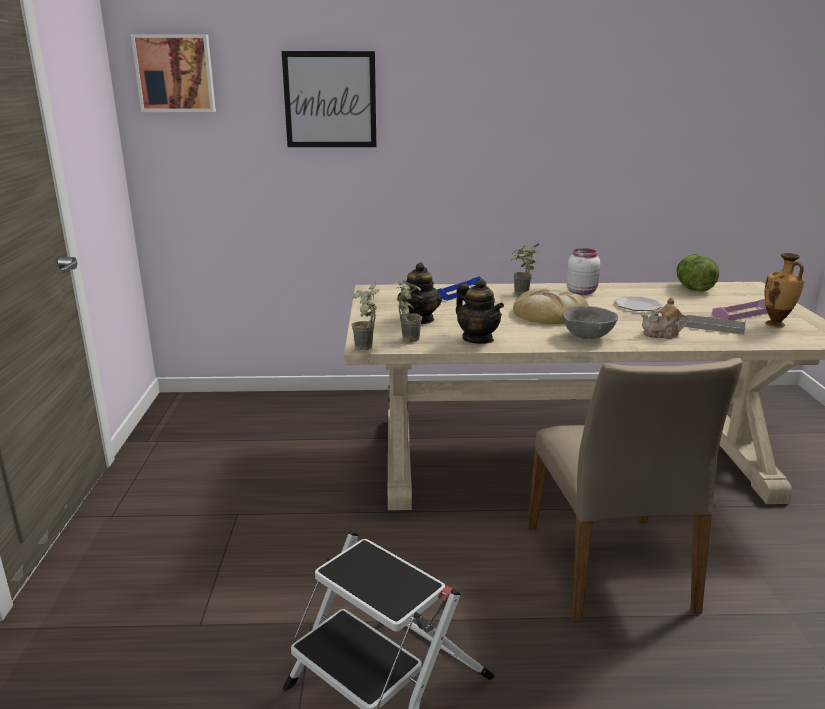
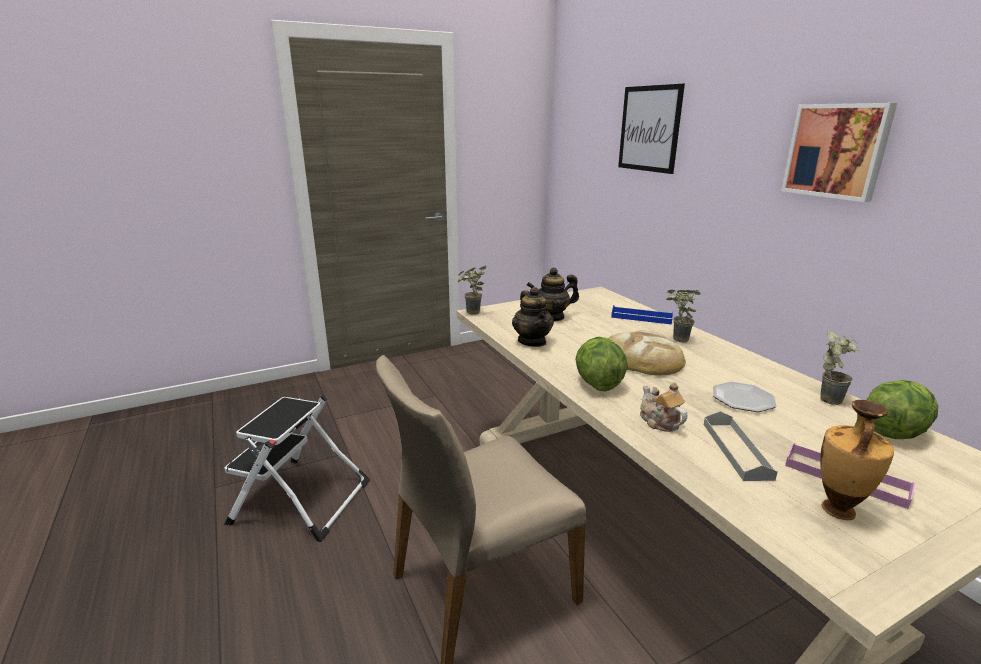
camera: 65 degrees right, 0 degrees up
(175, 73) = (574, 107): picture -> picture (837, 151)
(406, 338) = (505, 320): potted plant -> potted plant (828, 397)
(478, 339) = (532, 341): teapot -> teapot turned 45 degrees counterclockwise
(582, 291) = (740, 364): white jar -> none
(588, 337) = (597, 383): grey bowl -> lettuce

